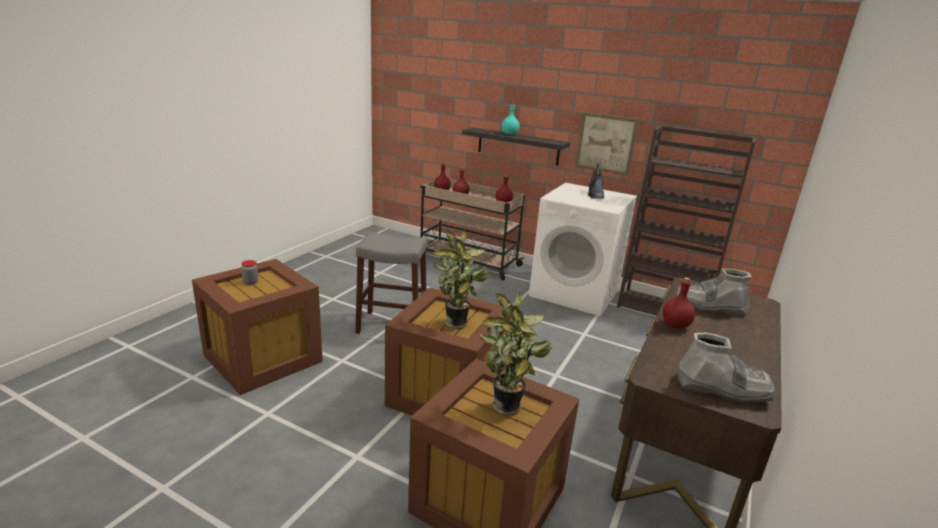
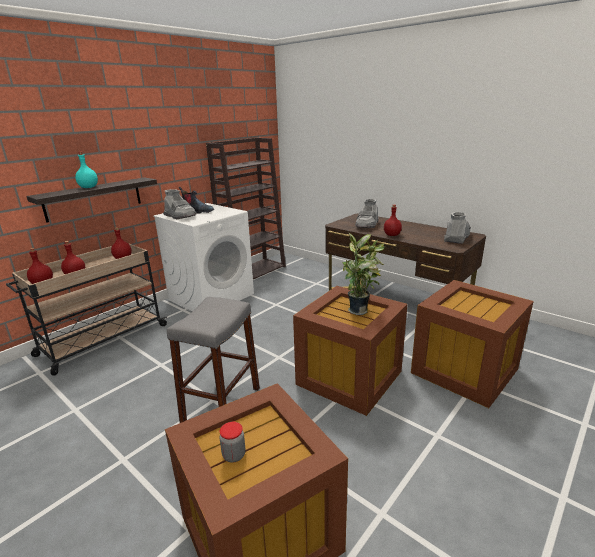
camera: 75 degrees left, 0 degrees up
(508, 409) = (469, 302): potted plant -> none
(570, 191) = (180, 216): none -> grey boot
(606, 143) = (173, 169): picture -> none

